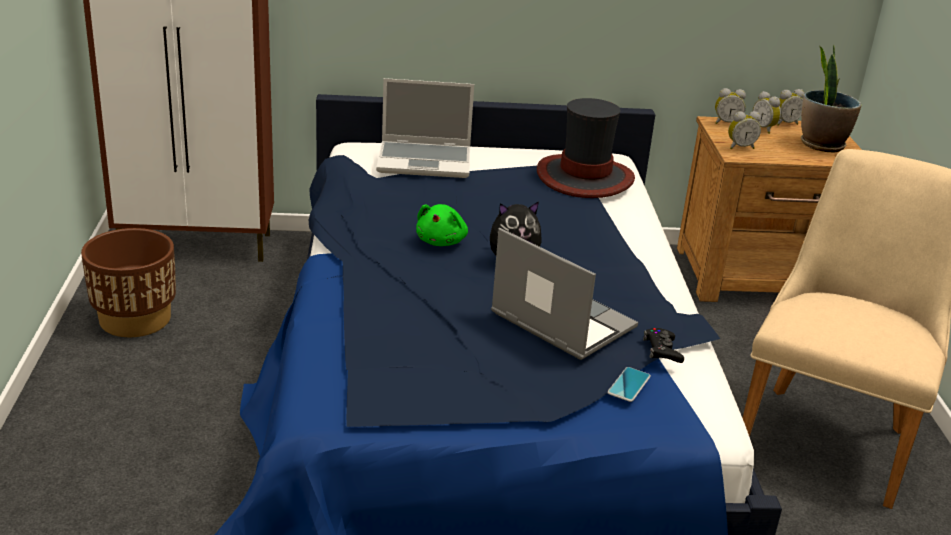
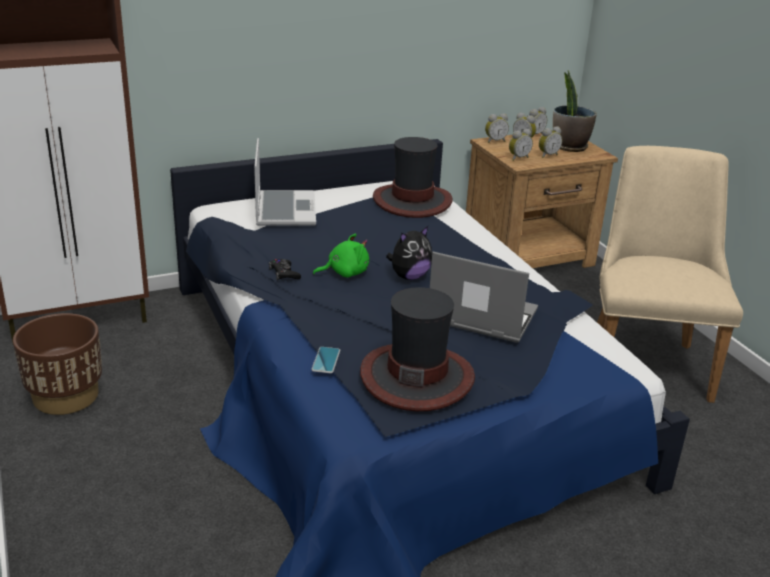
camera: 20 degrees left, 0 degrees up
(425, 161) = (284, 210): laptop -> laptop turned 75 degrees counterclockwise
(430, 370) = (417, 377): none -> hat
(442, 241) = (345, 273): green plush toy -> green plush toy turned 105 degrees counterclockwise
(629, 385) = (560, 353): phone -> phone (326, 360)
(662, 350) = (564, 322): black game controller -> black game controller (284, 273)
(782, 150) = (547, 155): none -> alarm clock

